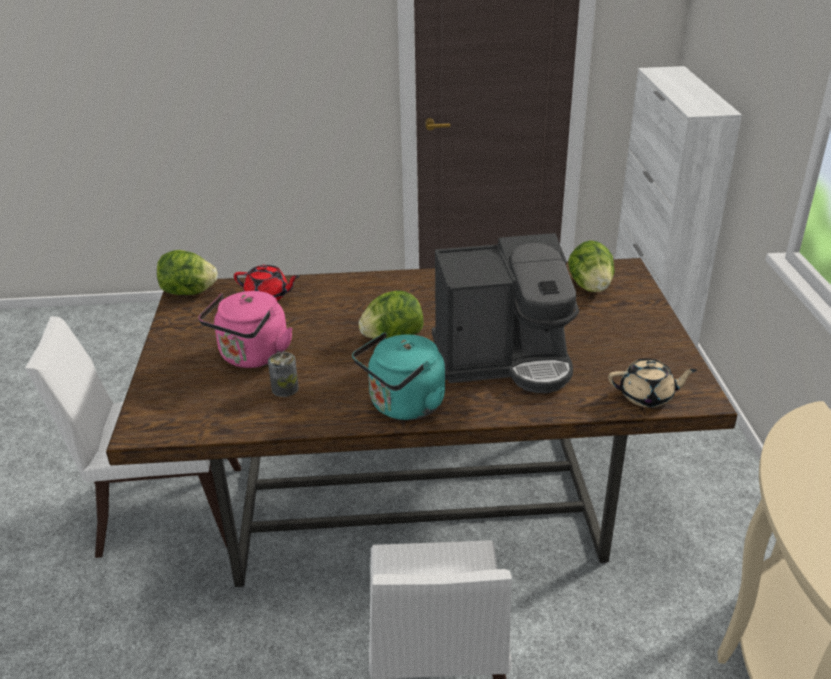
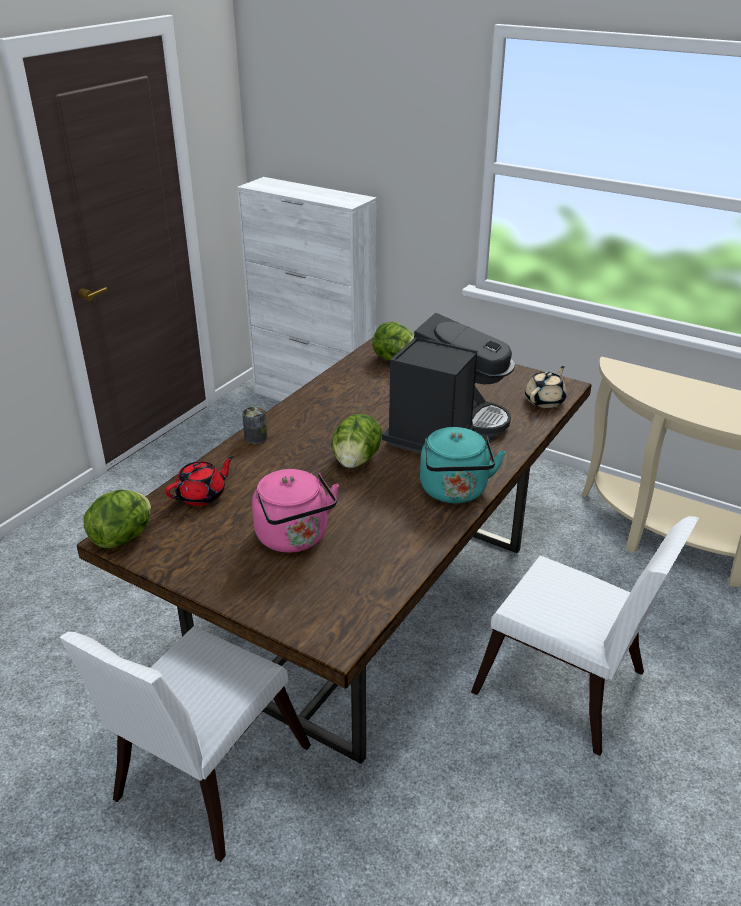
camera: 55 degrees left, 0 degrees up
(285, 389) = (366, 538): can -> can (256, 438)

